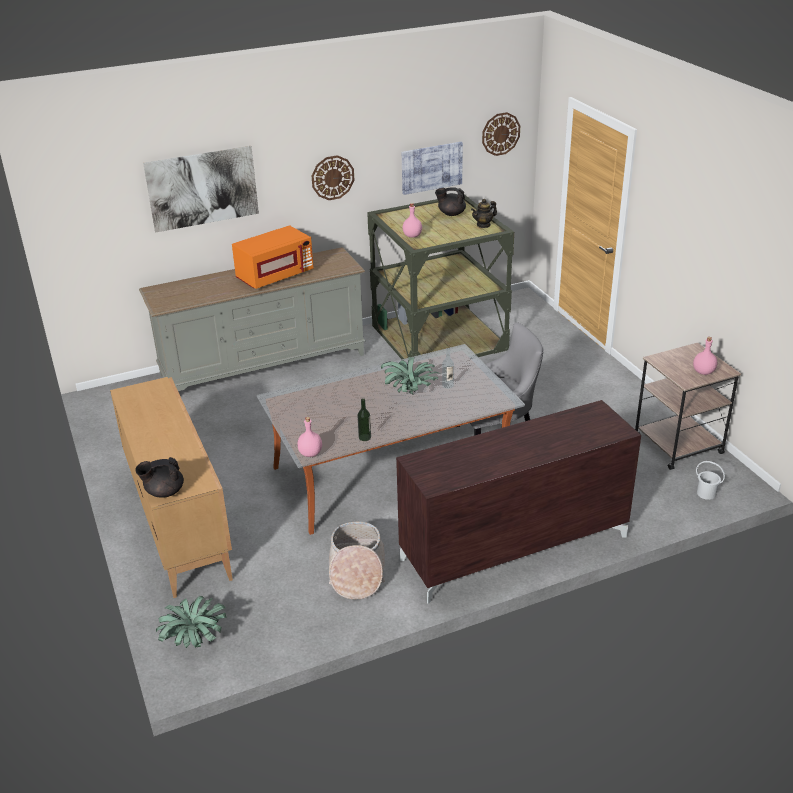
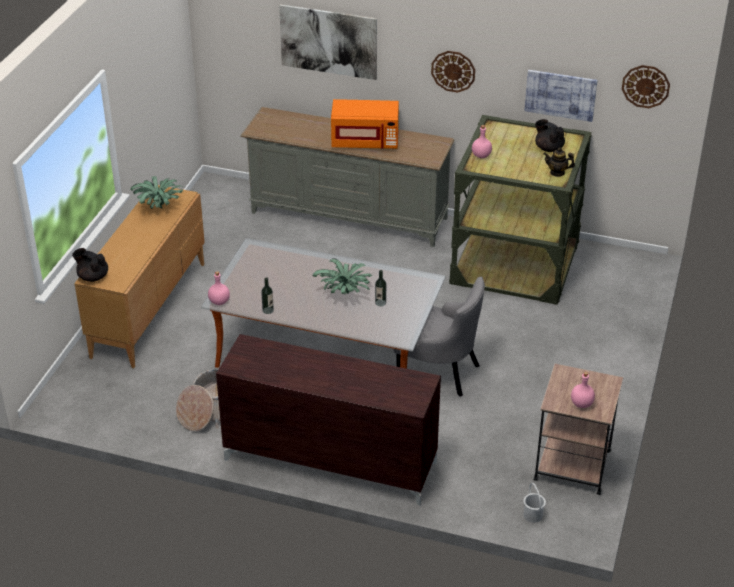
camera: 40 degrees right, 5 degrees up
(194, 640) = (69, 392): potted plant -> potted plant (159, 207)

